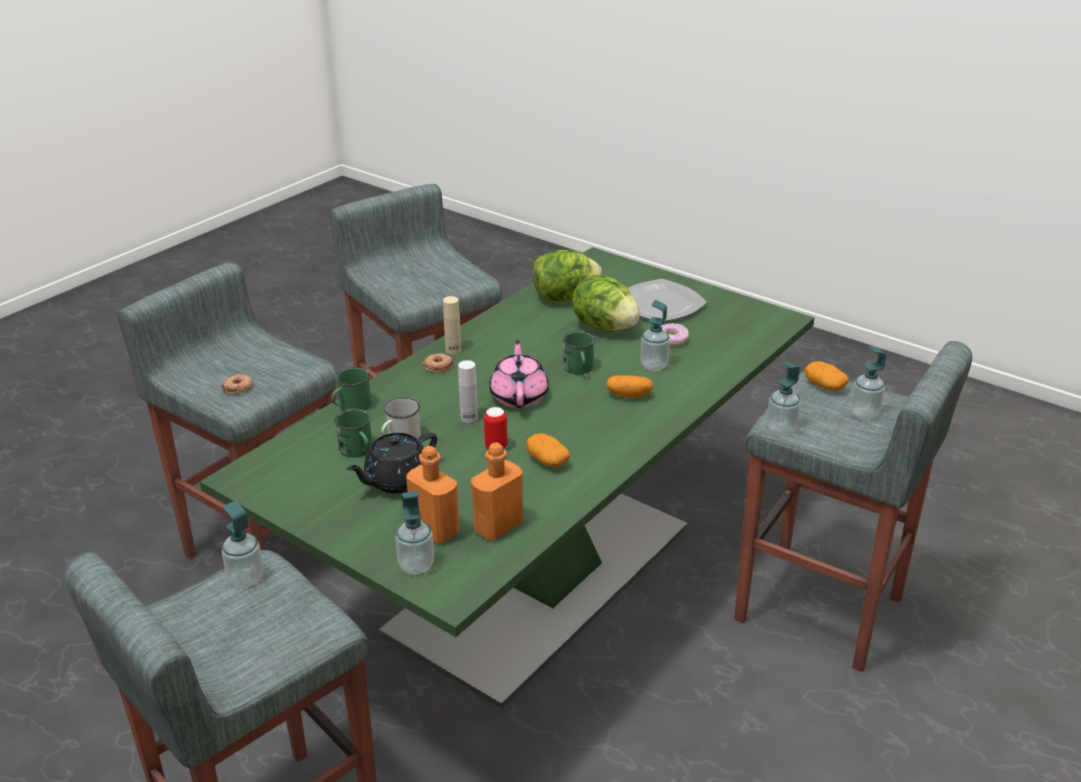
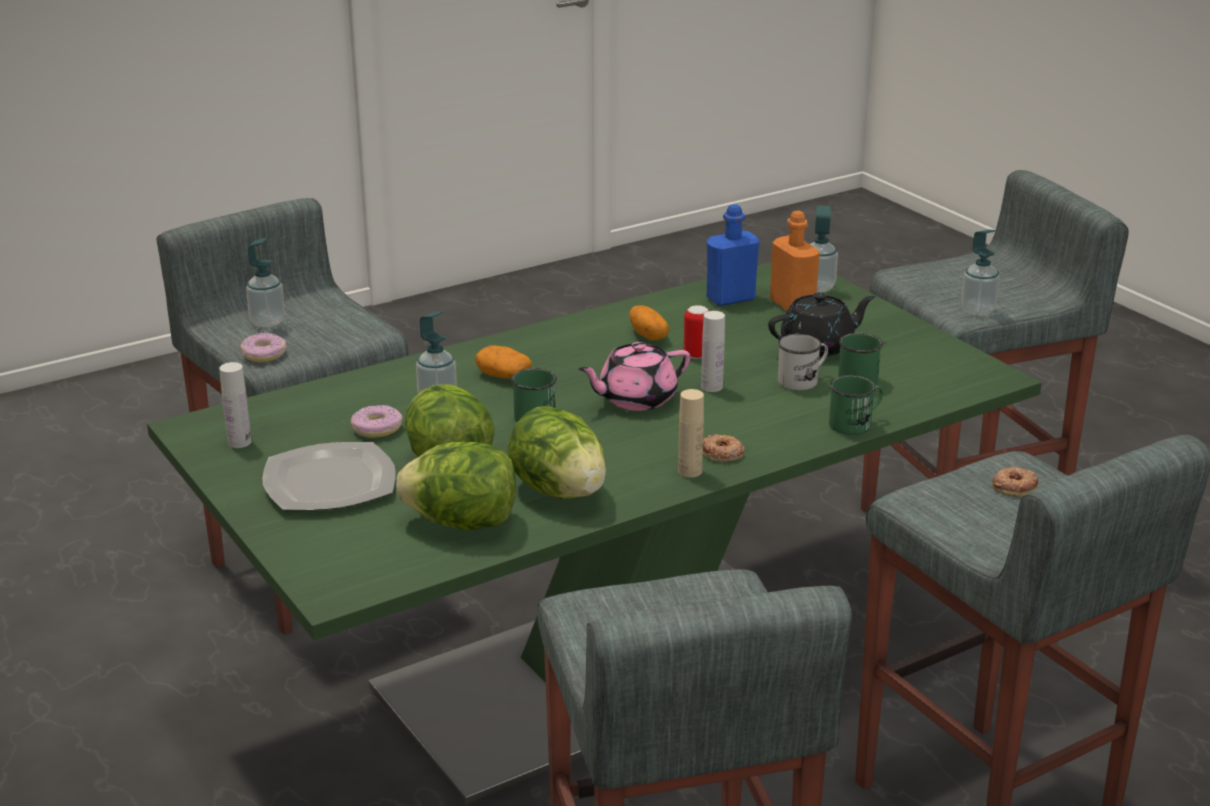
camera: 160 degrees left, 5 degrees down
(498, 527) = (730, 299): orange bottle -> blue bottle
(519, 396) = (635, 399): pink teapot -> pink teapot turned 45 degrees clockwise
(525, 323) = (559, 491): none -> lettuce
(741, 315) = (239, 442): none -> white bottle
(781, 429) = (373, 327): soap dispenser -> none
(824, 386) = (264, 354): potato -> donut

